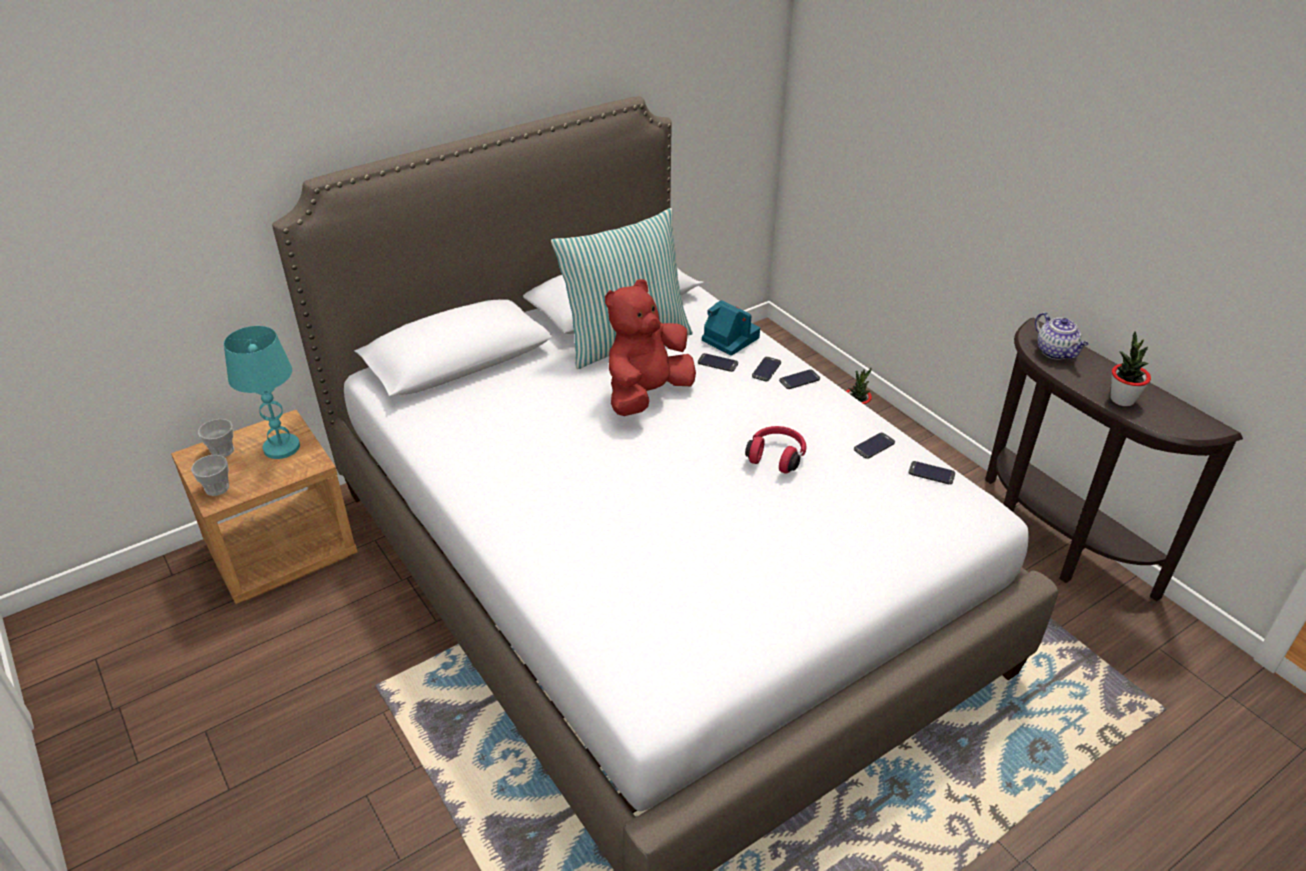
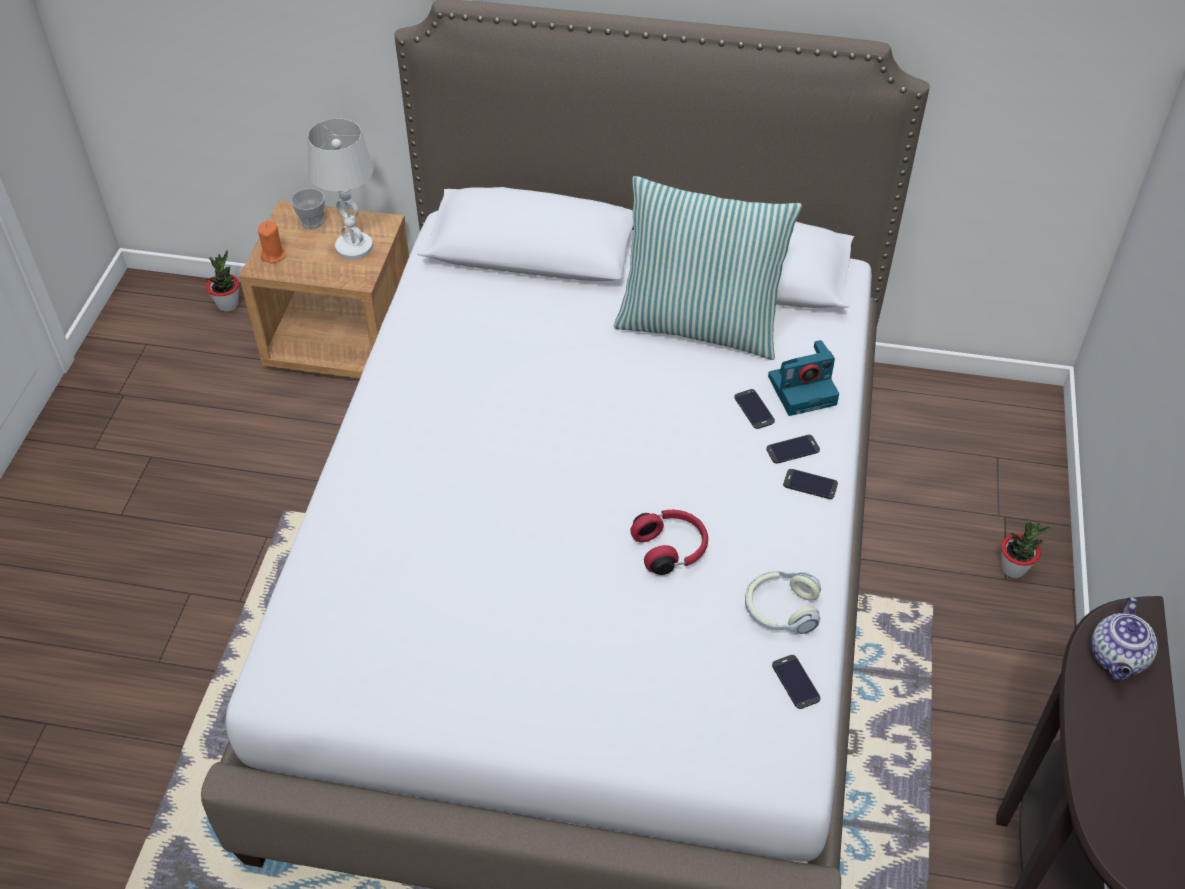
camera: 45 degrees right, 10 degrees up
(217, 488) = (273, 255): cup -> orange candle
(281, 447) = (353, 247): turquoise table lamp -> white table lamp
(646, 395) = (642, 398): red plush toy -> none
(729, 338) = (803, 389): camera -> camera turned 75 degrees clockwise
(874, 446) = (781, 610): phone -> headphones
(1122, 399) = (1106, 770): potted plant -> potted plant (228, 304)

